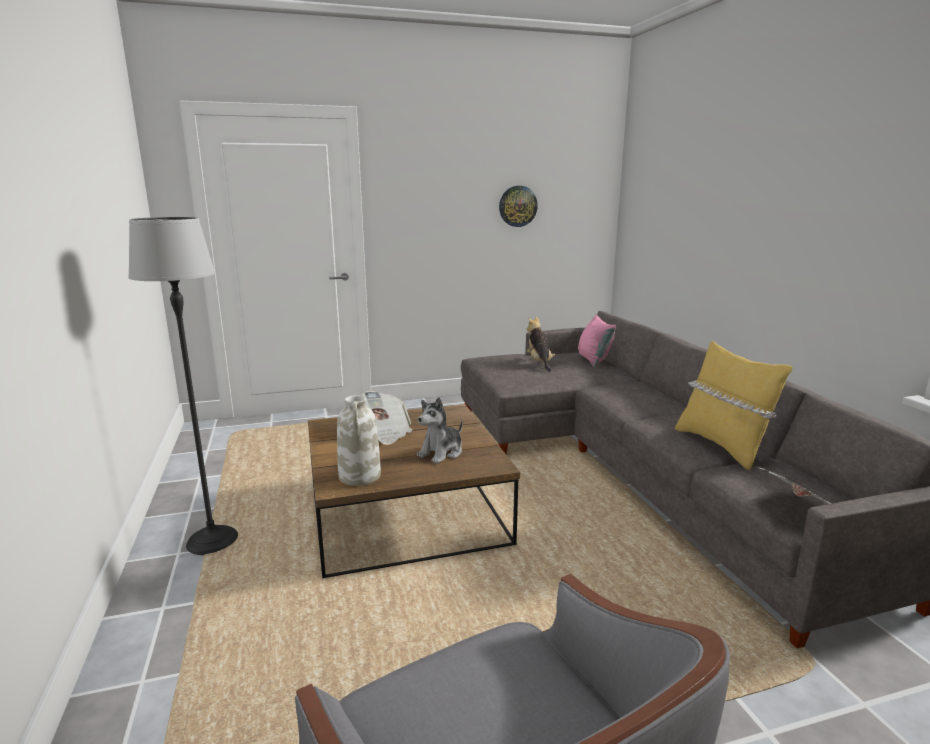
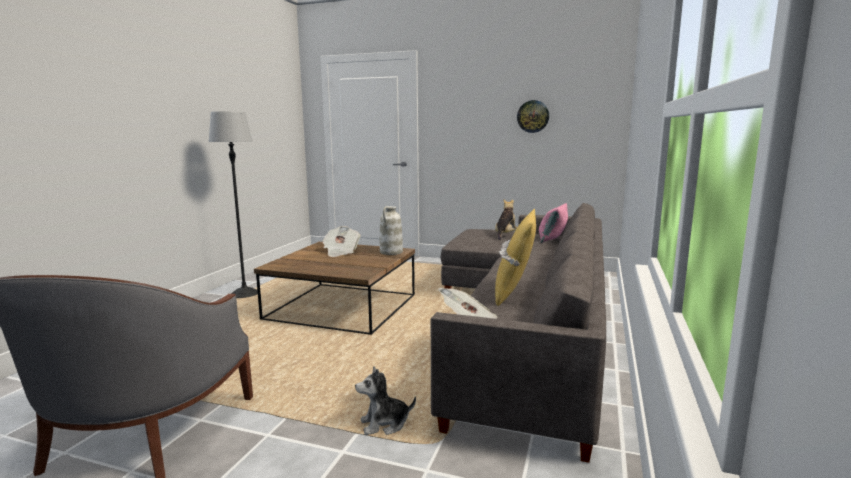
camera: 35 degrees right, 5 degrees down
(360, 476) = (290, 265): white vase -> white vase (391, 252)
(441, 453) = (348, 265): plush toy -> plush toy (384, 424)

